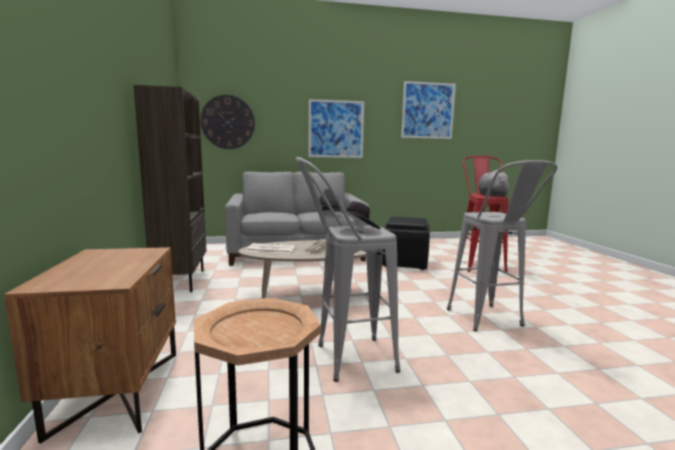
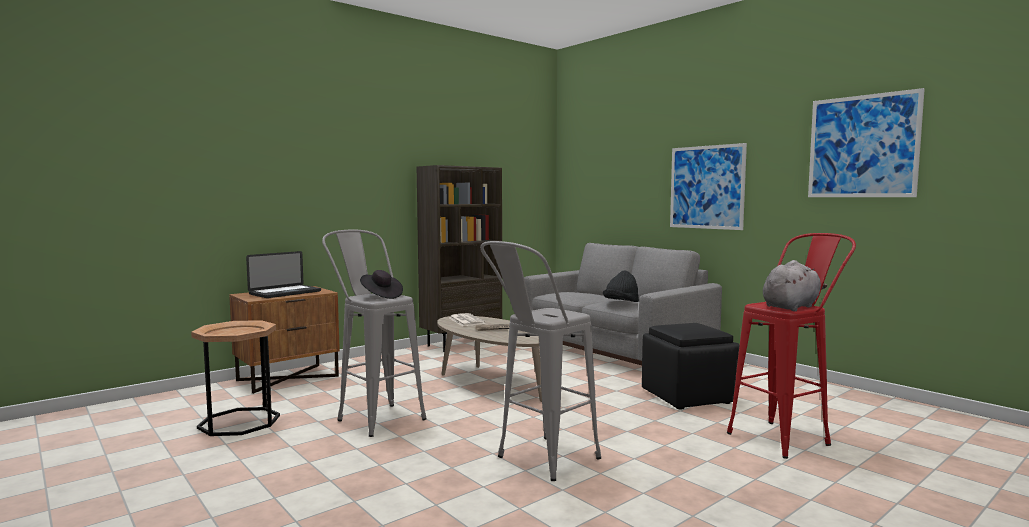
camera: 60 degrees right, 5 degrees down
(106, 265) = (285, 293): none -> laptop
(228, 122) = (592, 184): wall clock -> none

